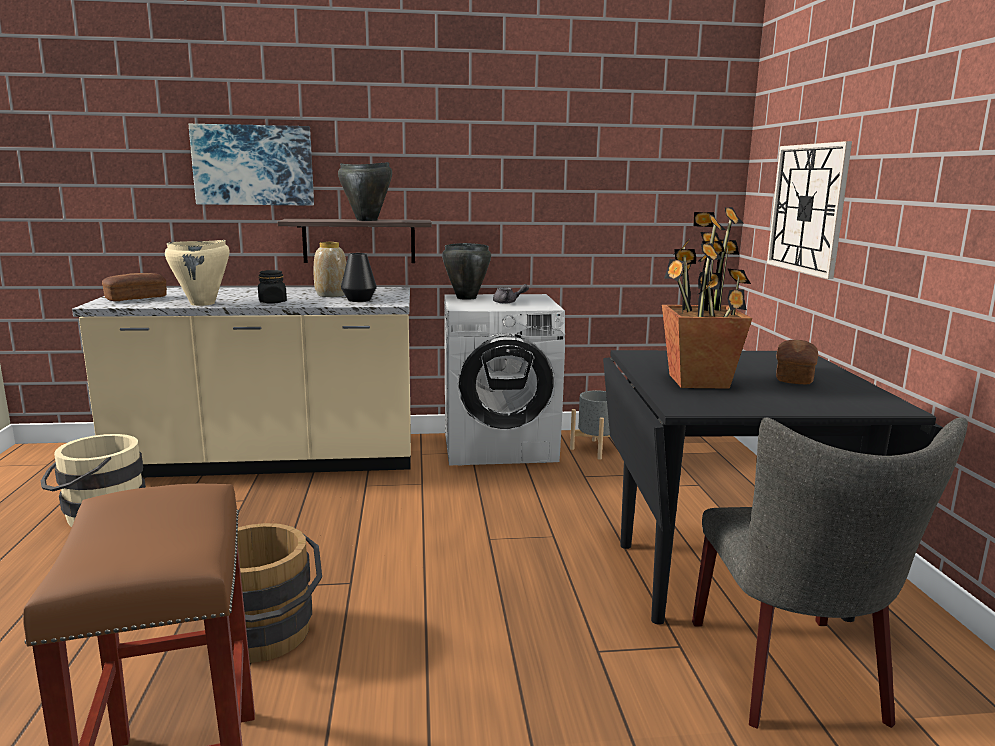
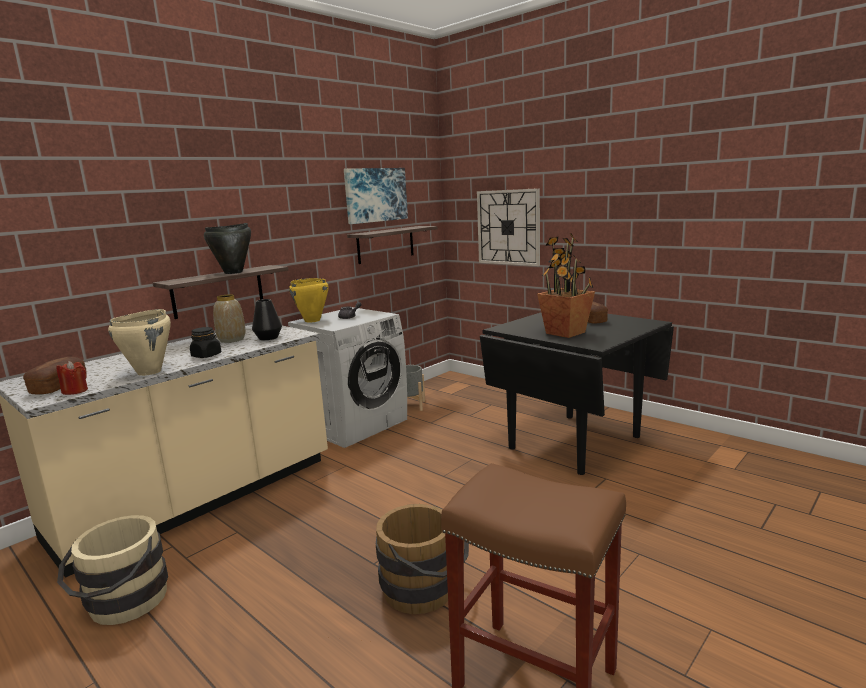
camera: 40 degrees left, 0 degrees up
(129, 304) = (75, 391): none -> red candle
(253, 165) = (117, 237): picture -> picture (375, 195)
(466, 298) = (312, 320): black cooking pot -> yellow cooking pot
(621, 216) = (385, 244): none -> shelf
(793, 677) = (657, 468): grey chair -> none

